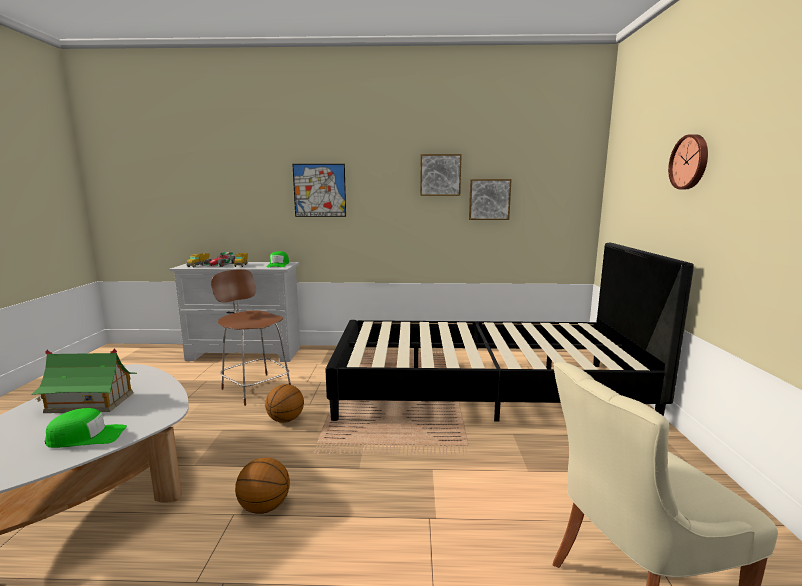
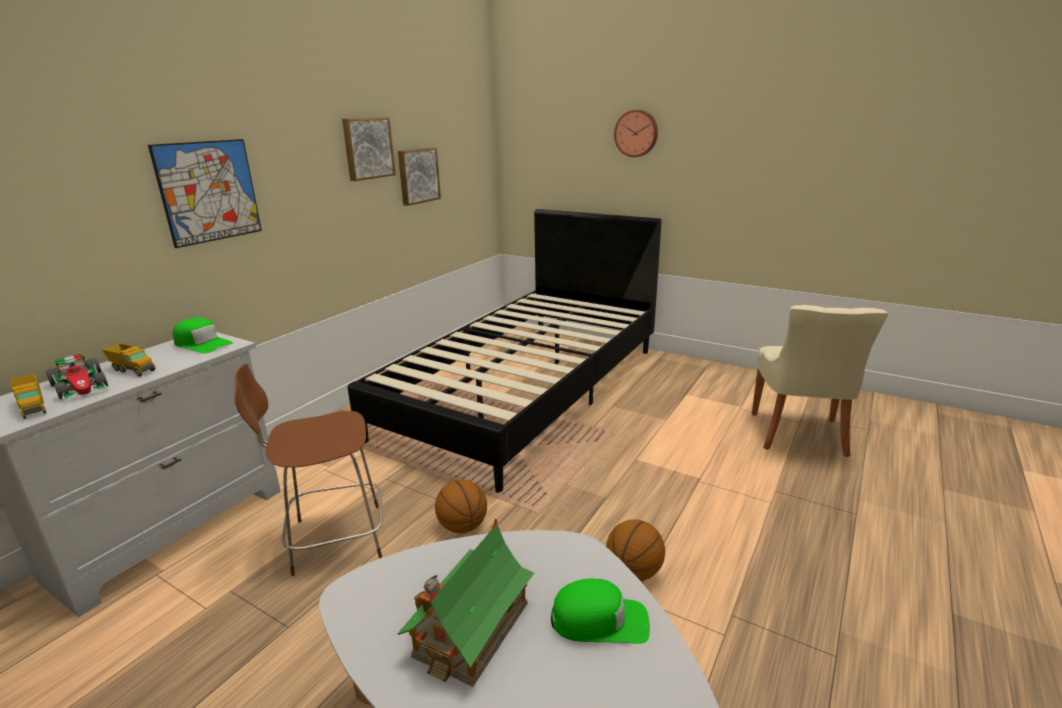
camera: 60 degrees left, 10 degrees up
(86, 437) = (600, 620): green cap -> green cap turned 75 degrees clockwise

